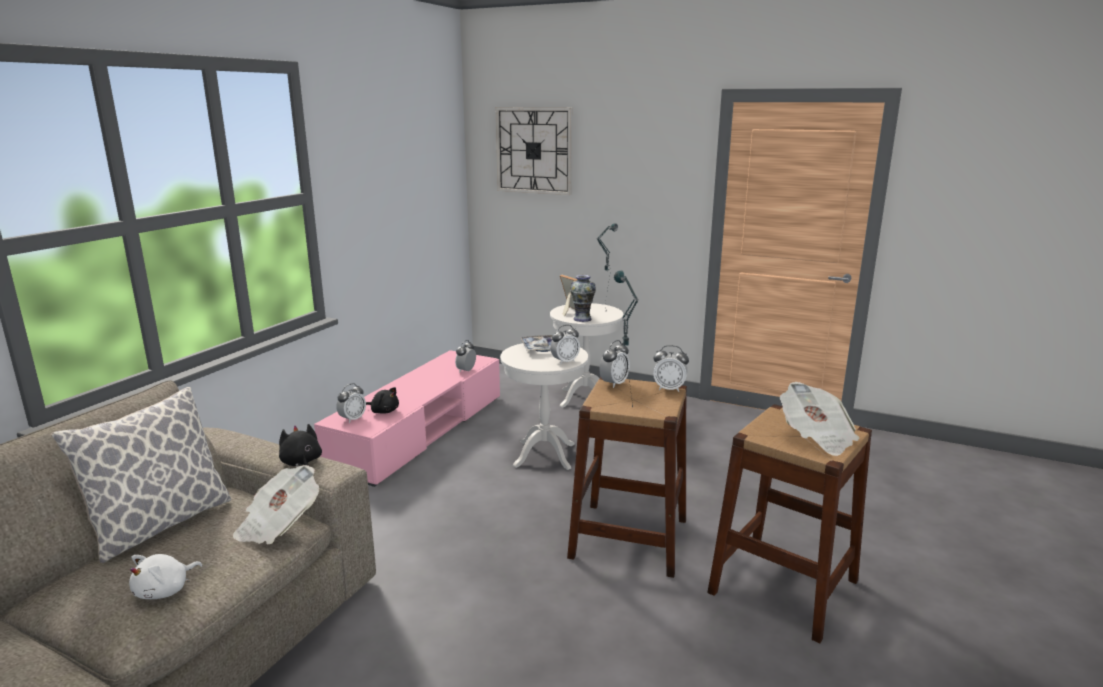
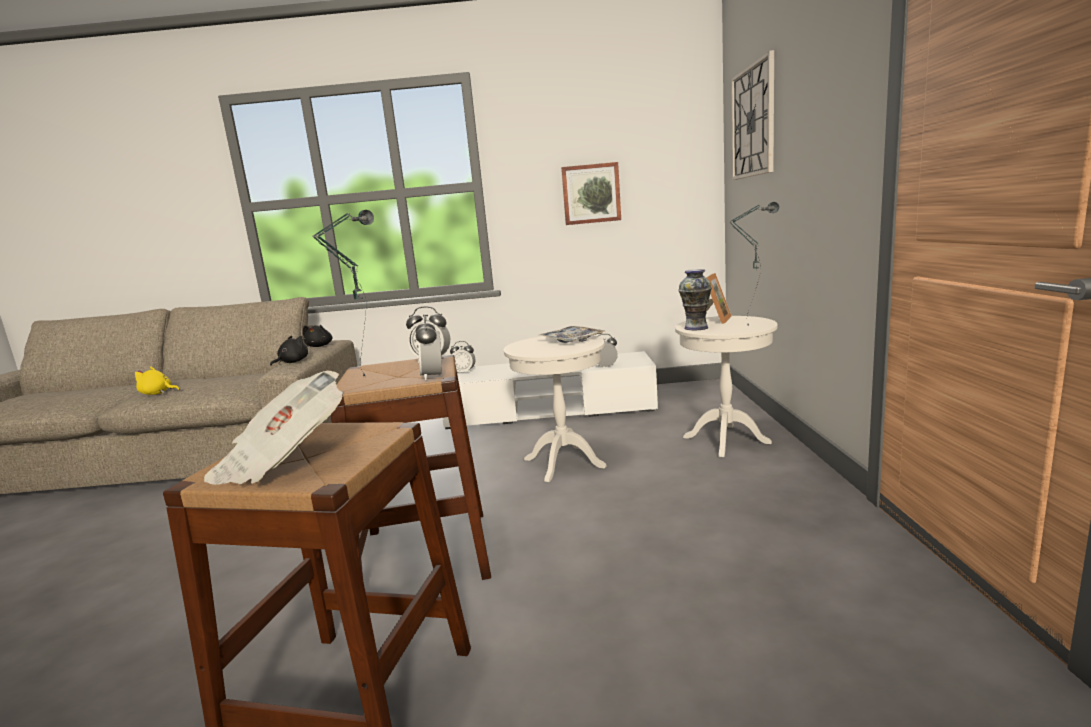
camera: 65 degrees right, 5 degrees down
(160, 524) = (238, 373): pillow -> none
(165, 590) = (157, 393): white plush toy -> yellow plush toy
(278, 525) = (231, 388): newspaper -> none
(384, 411) = (487, 374): black plush toy -> black plush toy (320, 346)
(394, 202) = (591, 194): none -> picture
(419, 431) = (550, 410): pink tv stand -> white tv stand
(565, 361) = (543, 351): alarm clock -> none

